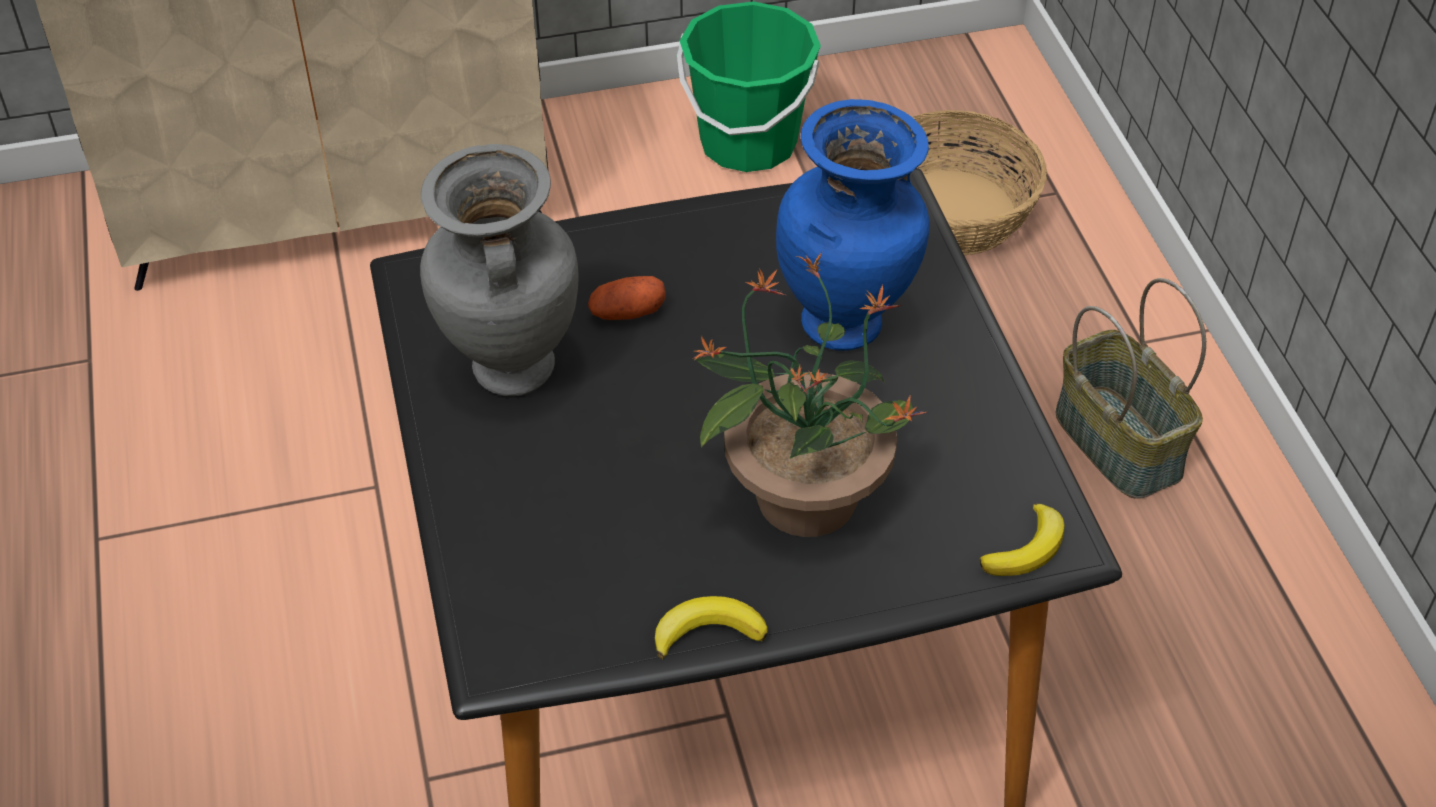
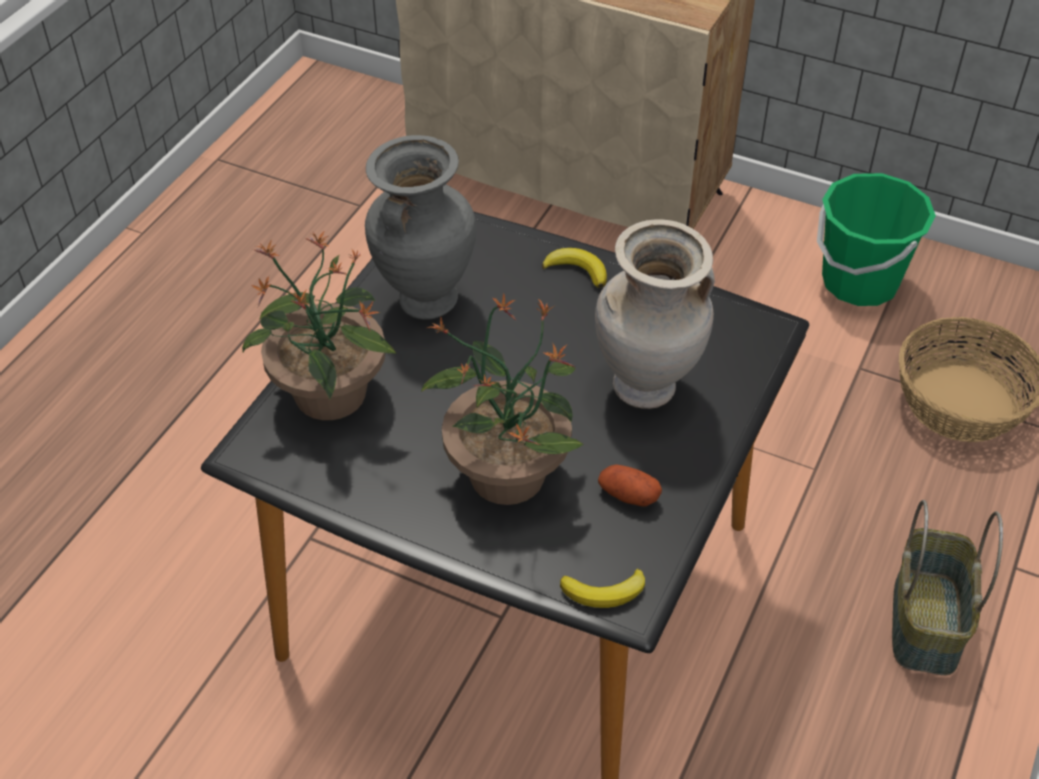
camera: 40 degrees right, 0 degrees up
(521, 538) = (330, 396): none -> potted plant
(627, 312) = (525, 306): potato -> potato (628, 495)
(708, 631) = (368, 512): banana -> banana (577, 270)
(845, 326) = (645, 390): blue vase -> beige vase

